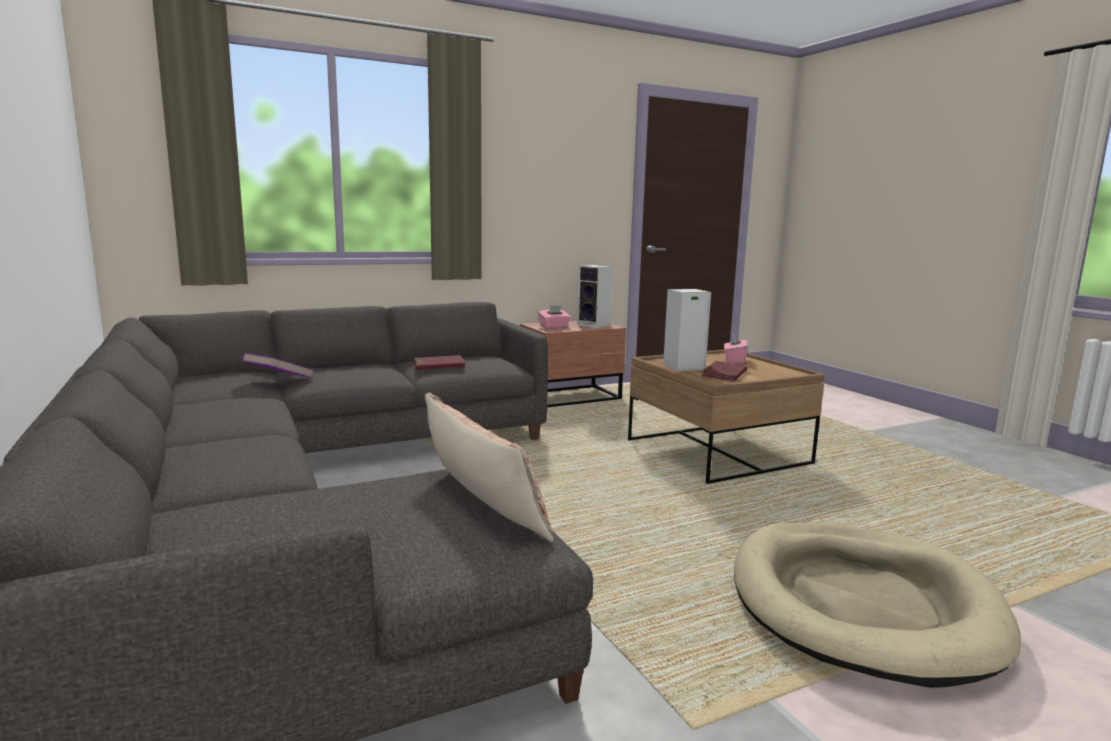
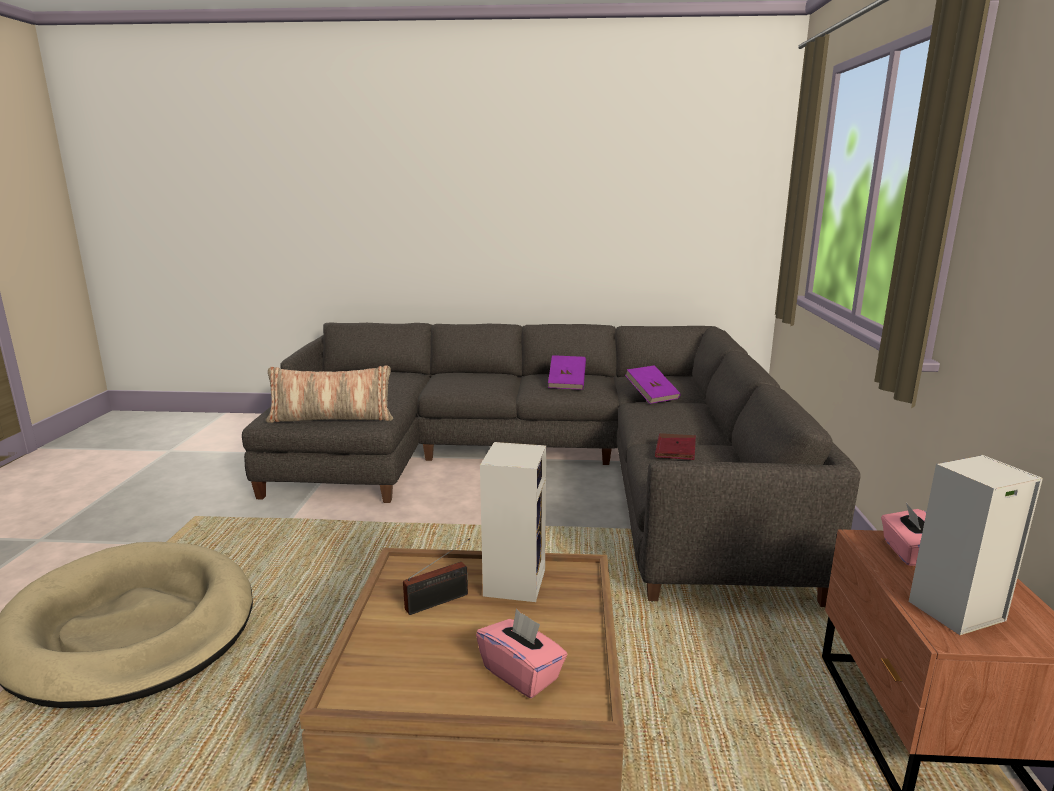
camera: 120 degrees right, 5 degrees up
(237, 408) = (567, 383): none -> purple book
(724, 374) = (440, 601): red book -> radio

